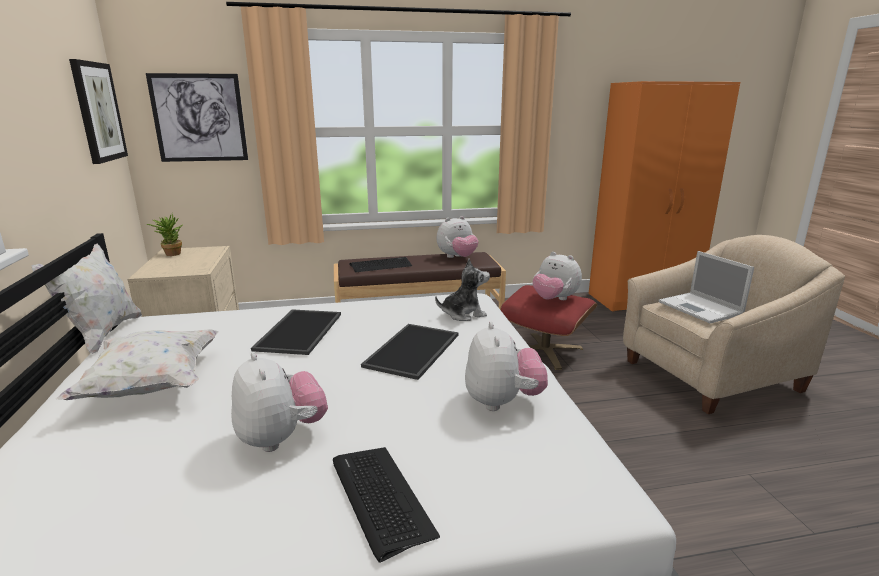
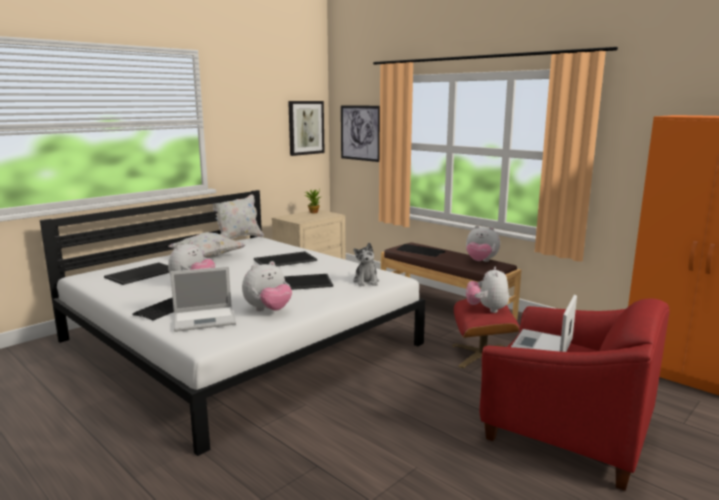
camera: 55 degrees right, 5 degrees down
(102, 487) = (141, 274): none -> tray
(463, 314) = (366, 281): plush toy -> plush toy turned 45 degrees clockwise
(493, 468) = (205, 319): none -> laptop
(709, 375) = (566, 433): beige armchair -> red armchair

